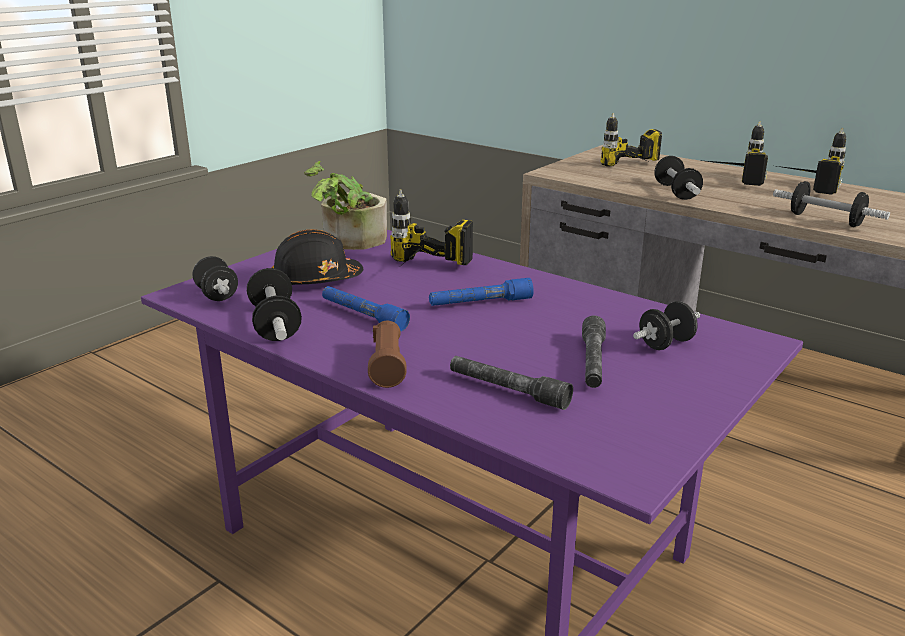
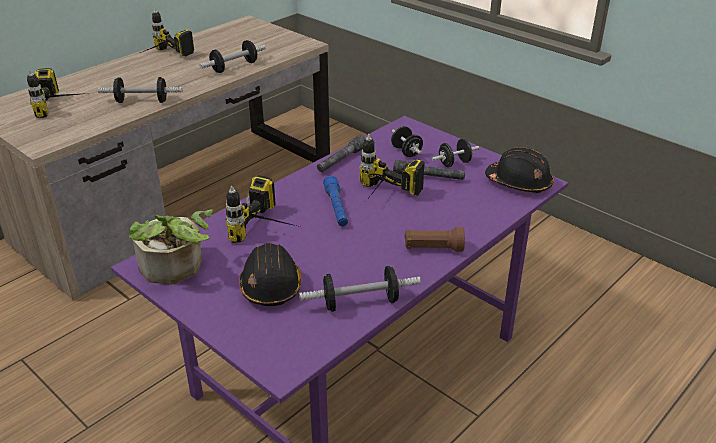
camera: 85 degrees left, 10 degrees up
(217, 295) = (291, 343): black dumbbell -> black dumbbell (454, 163)
(363, 315) = (350, 259): blue flashlight -> none
(507, 390) = (463, 207): grey flashlight -> grey flashlight (341, 160)
(614, 449) = (519, 183): none -> black hard hat
(728, 179) = (124, 77): power drill -> power drill (381, 200)

